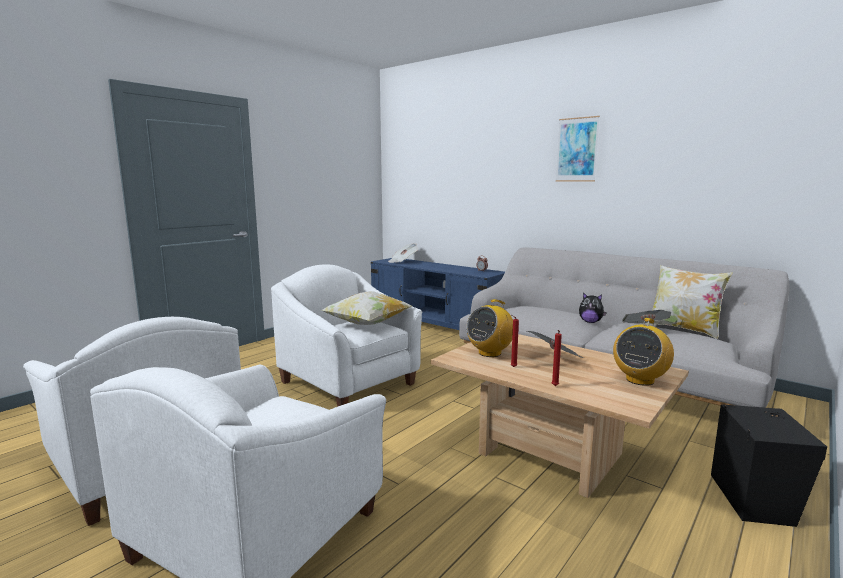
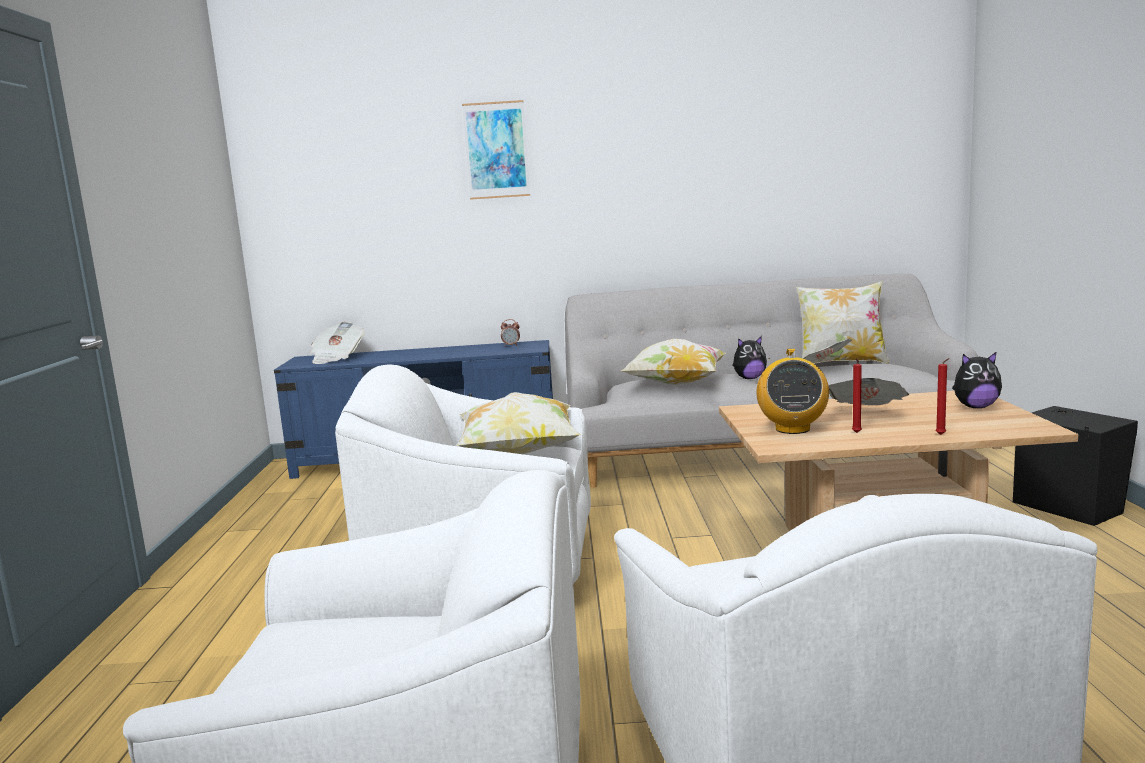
camera: 40 degrees left, 0 degrees up
(535, 313) = (676, 384): none -> pillow
(577, 149) = (639, 137): picture -> picture (496, 150)
(639, 380) = (975, 407): radio -> plush toy

